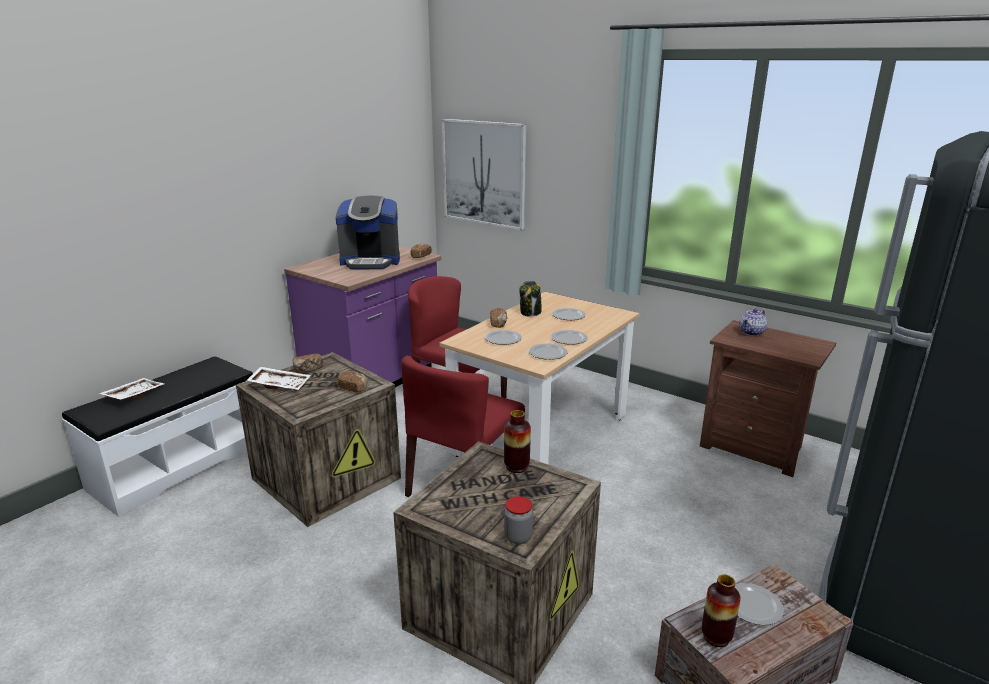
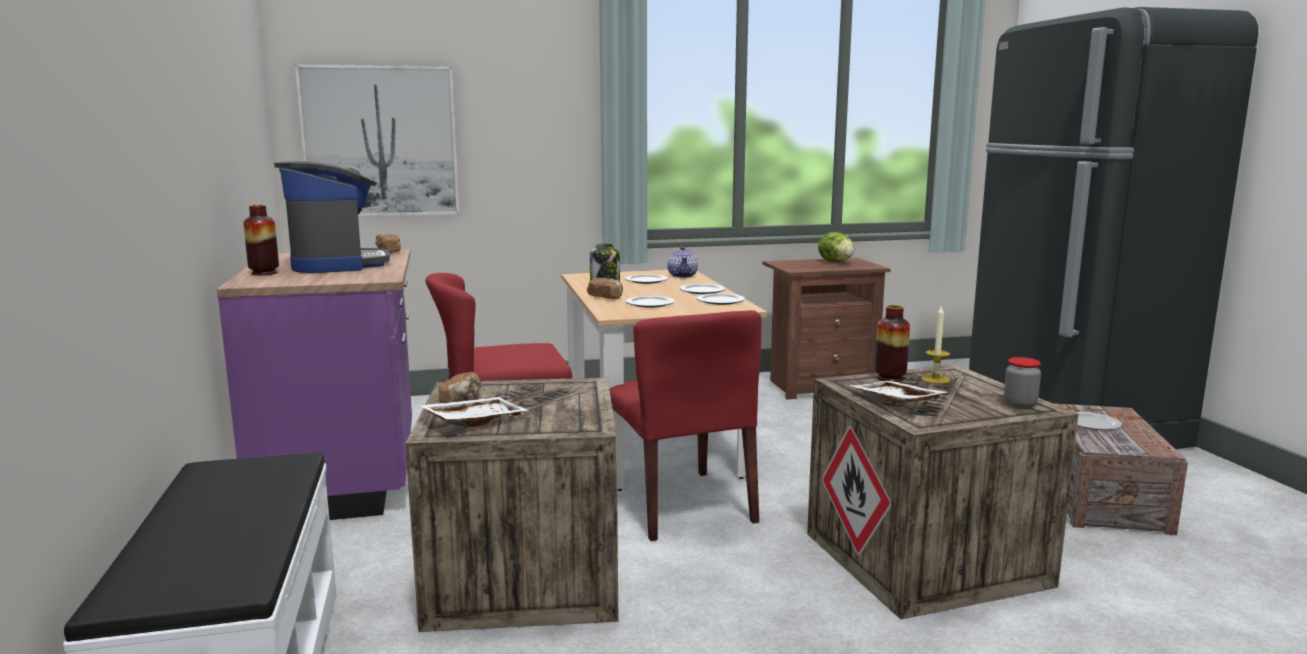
camera: 50 degrees left, 10 degrees down
(133, 395) = (177, 544): white tray -> white tray (895, 402)
(353, 388) = (577, 393): bread -> none
(371, 261) = (337, 264): coffee machine -> coffee machine turned 60 degrees counterclockwise
(540, 484) = (935, 379): none -> candle
(716, 637) = (1120, 445): vase -> vase (264, 273)
(752, 332) = (798, 263): teapot -> teapot (682, 276)
(791, 342) = (836, 262): none -> lettuce

